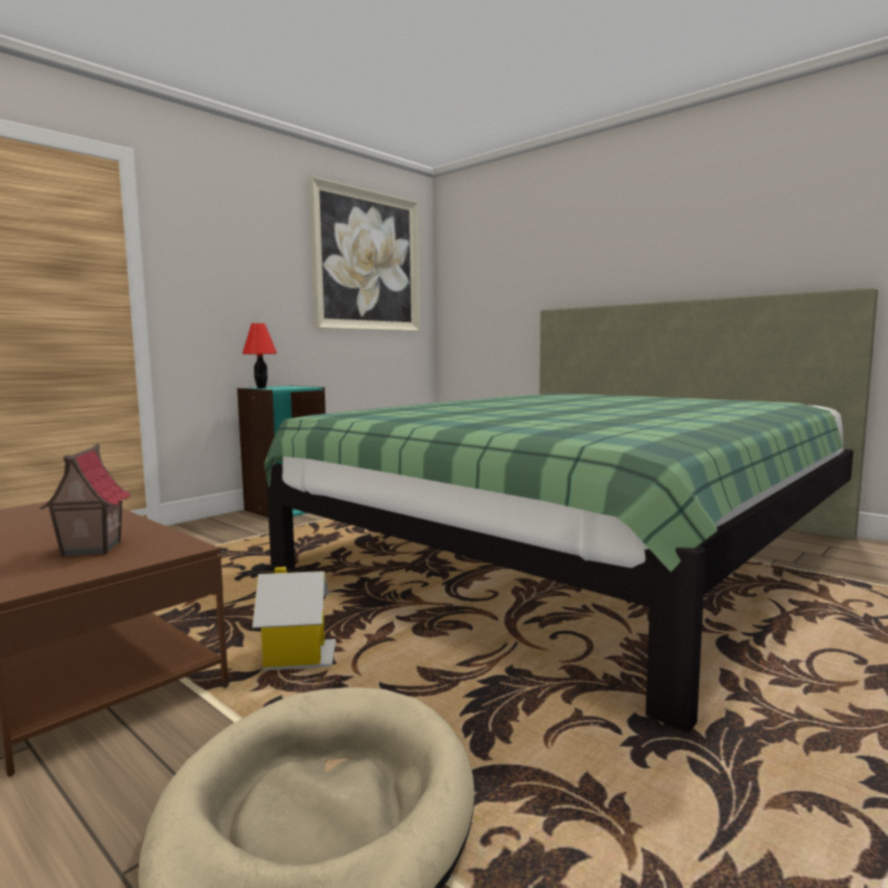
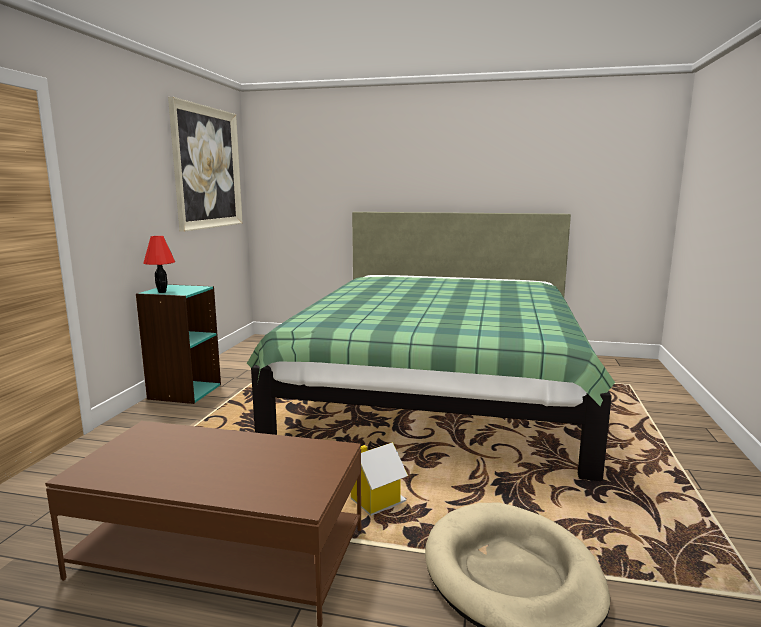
camera: 30 degrees left, 5 degrees up
(90, 549) = (277, 465): toy house -> none

